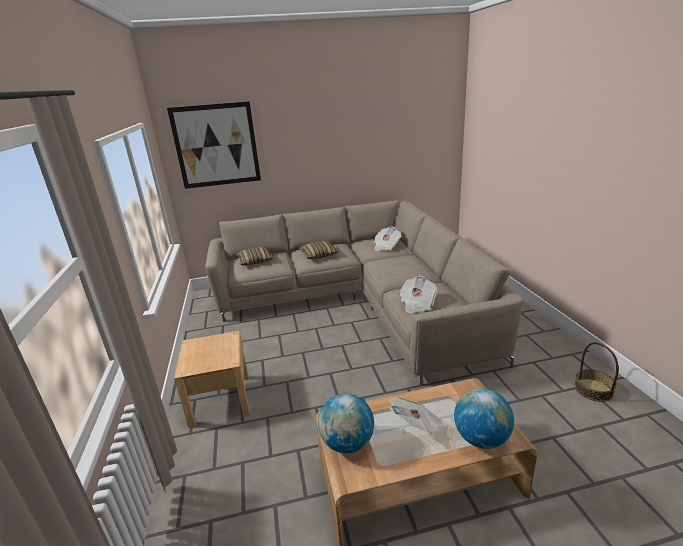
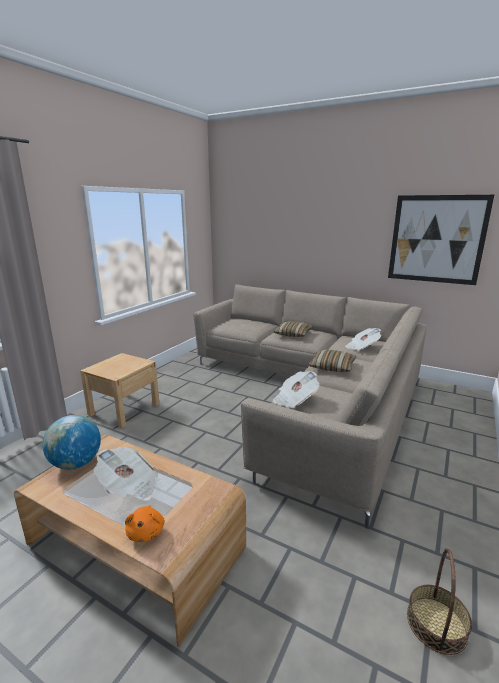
camera: 40 degrees right, 5 degrees down
(216, 145) = (249, 219): picture -> picture (436, 239)
(255, 261) = (243, 323): pillow -> pillow (332, 367)
(481, 438) = (146, 532): globe -> orange plush toy

